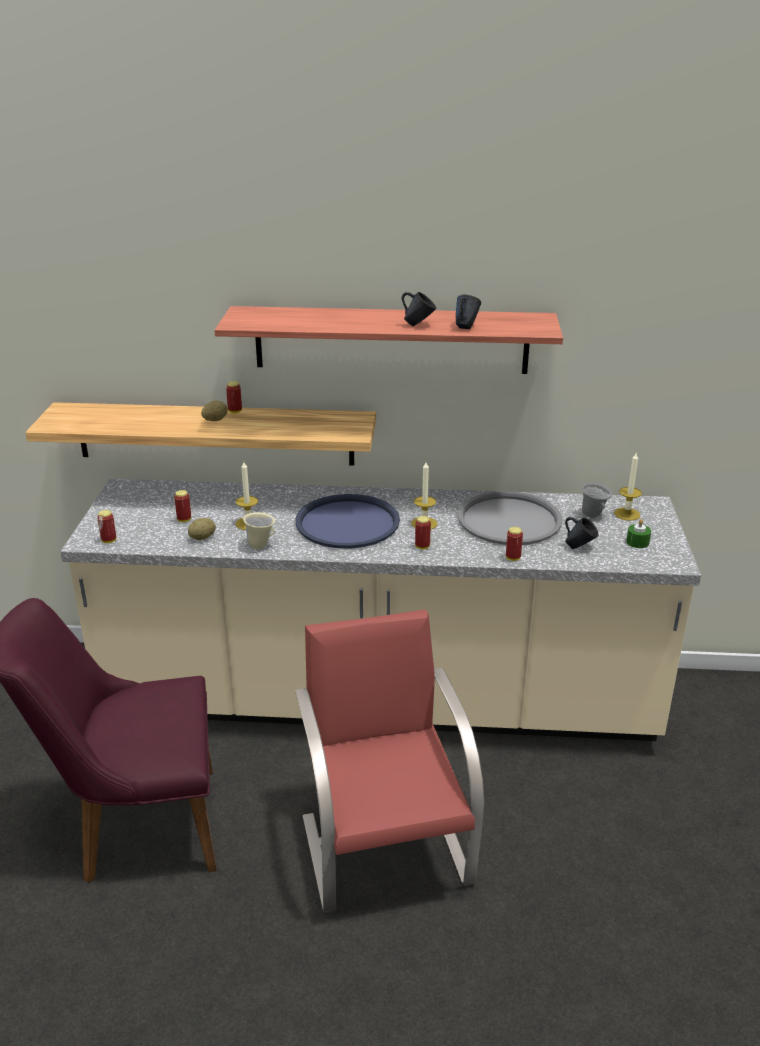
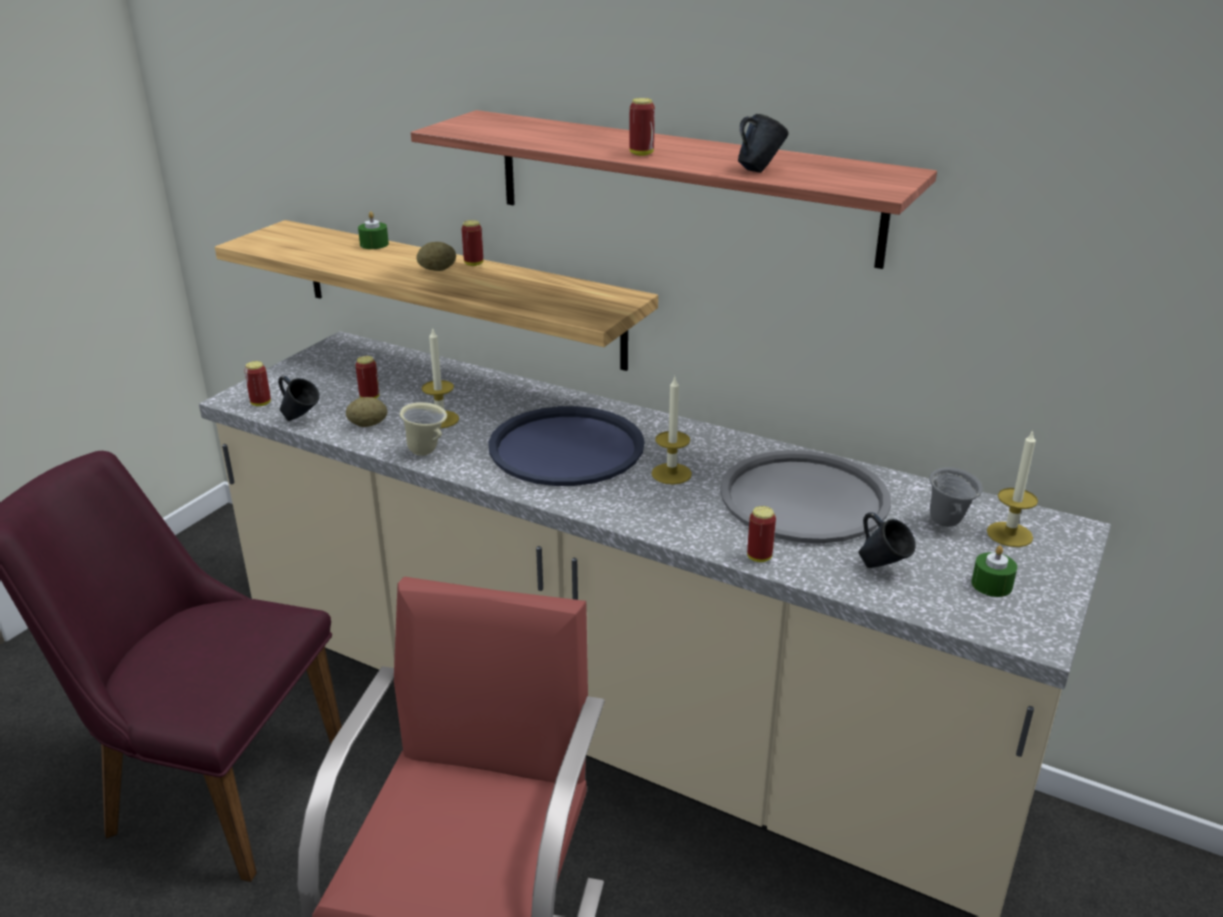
camera: 25 degrees right, 0 degrees up
(147, 409) = (374, 244): none -> green candle
(418, 325) = (691, 159): blue mug -> blue mug (300, 419)
(422, 547) = (638, 506): can -> can (641, 154)

